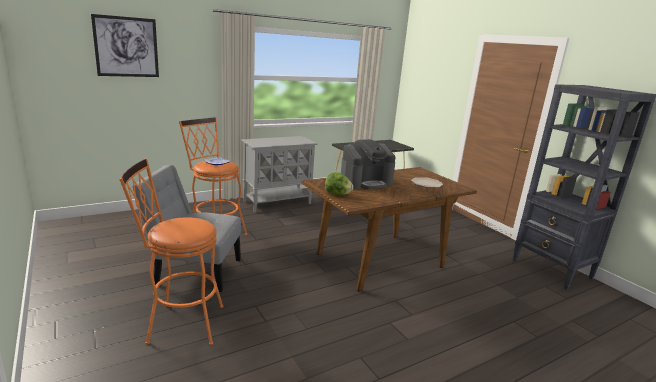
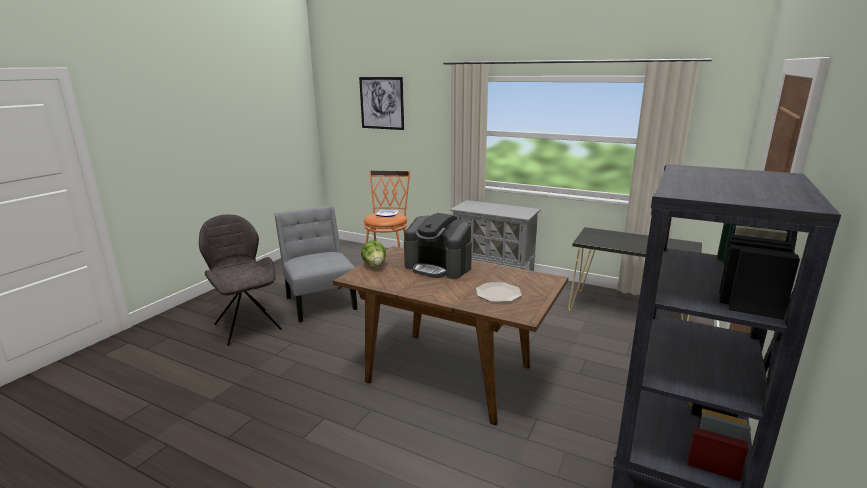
camera: 60 degrees right, 0 degrees up
(179, 323) = (247, 325): orange stool -> grey chair

